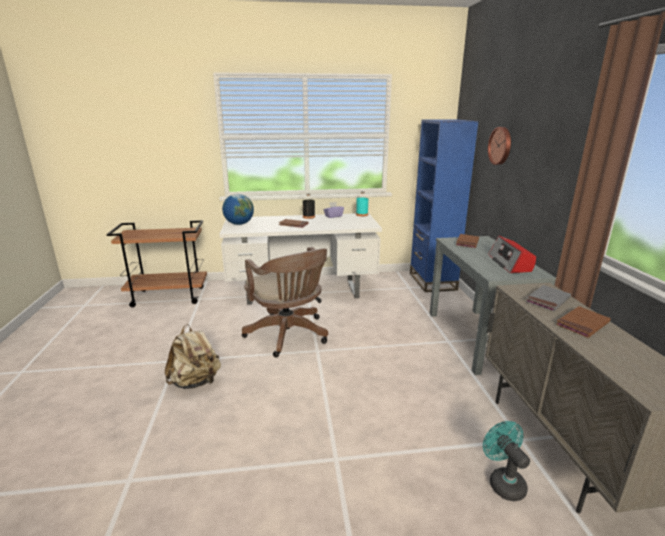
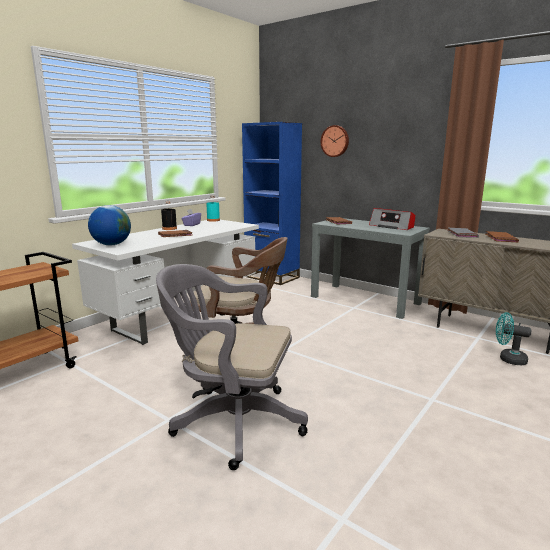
camera: 45 degrees left, 5 degrees down
(196, 382) = (232, 421): beige backpack -> grey office chair

